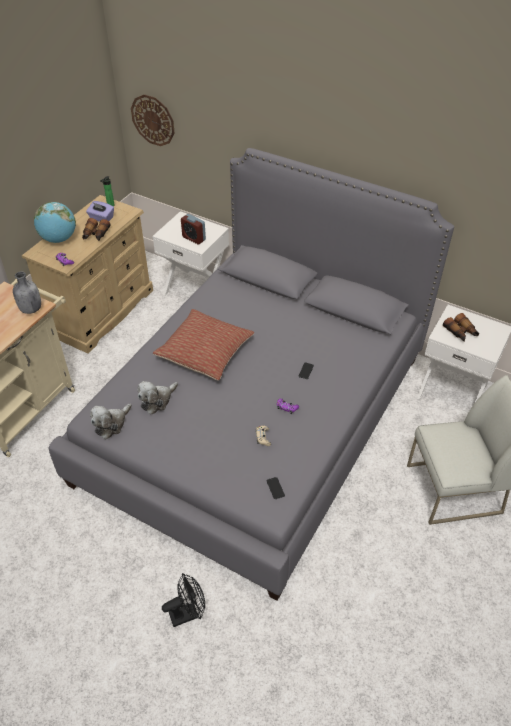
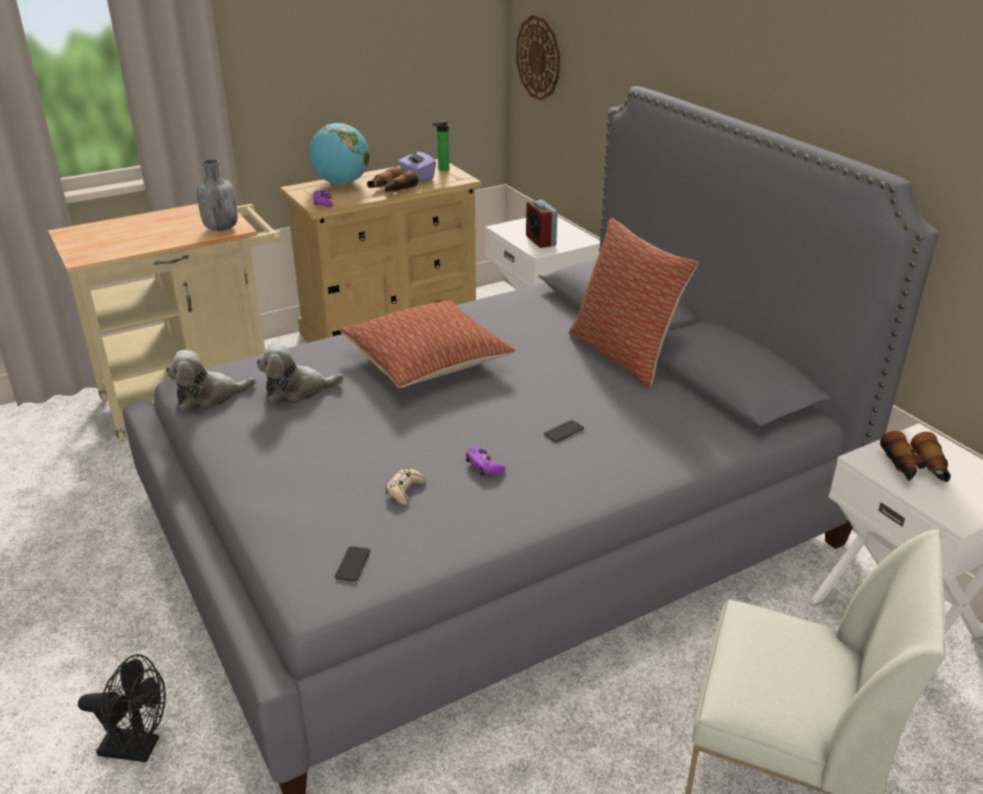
camera: 30 degrees right, 15 degrees down
(296, 308) = (624, 354): none -> pillow

